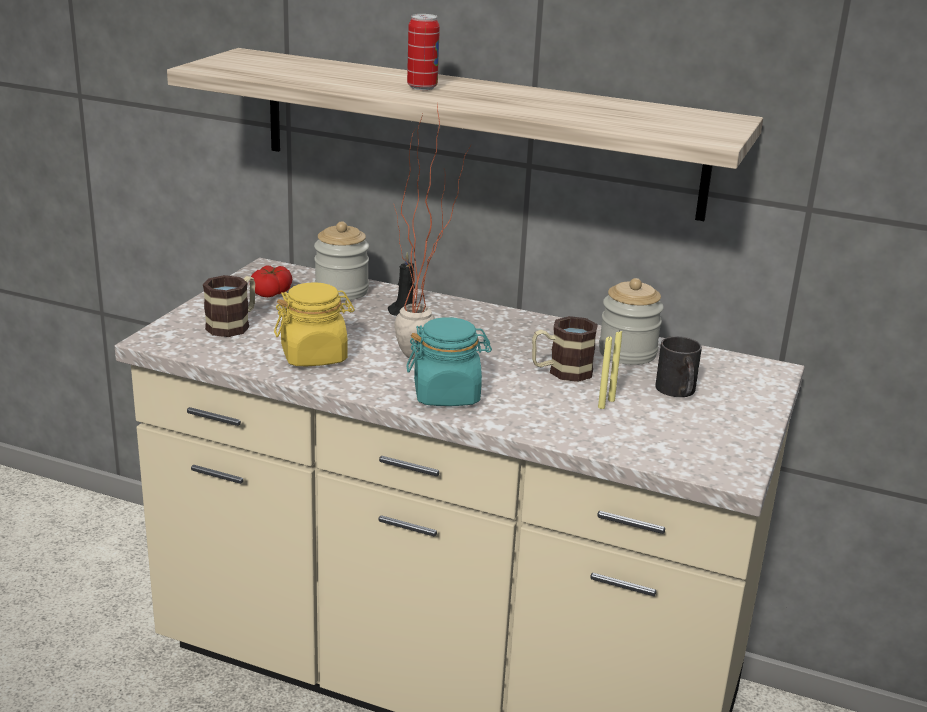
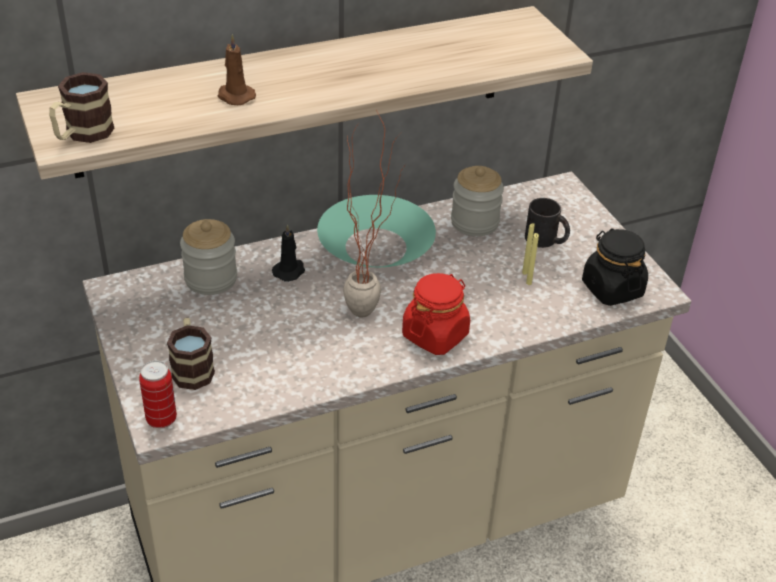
camera: 45 degrees left, 15 degrees up
(271, 292) = (162, 314): tomato -> none
(314, 356) = (300, 359): yellow jar -> none
(367, 82) = (235, 96): none -> brown candle
(422, 87) = (284, 82): can -> can (161, 419)
(447, 395) = (435, 335): turquoise jar -> red jar
(505, 328) = (376, 246): none -> turquoise bowl
(561, 372) = (465, 266): mug -> mug (82, 134)
(682, 449) = (612, 289): none -> black jar

